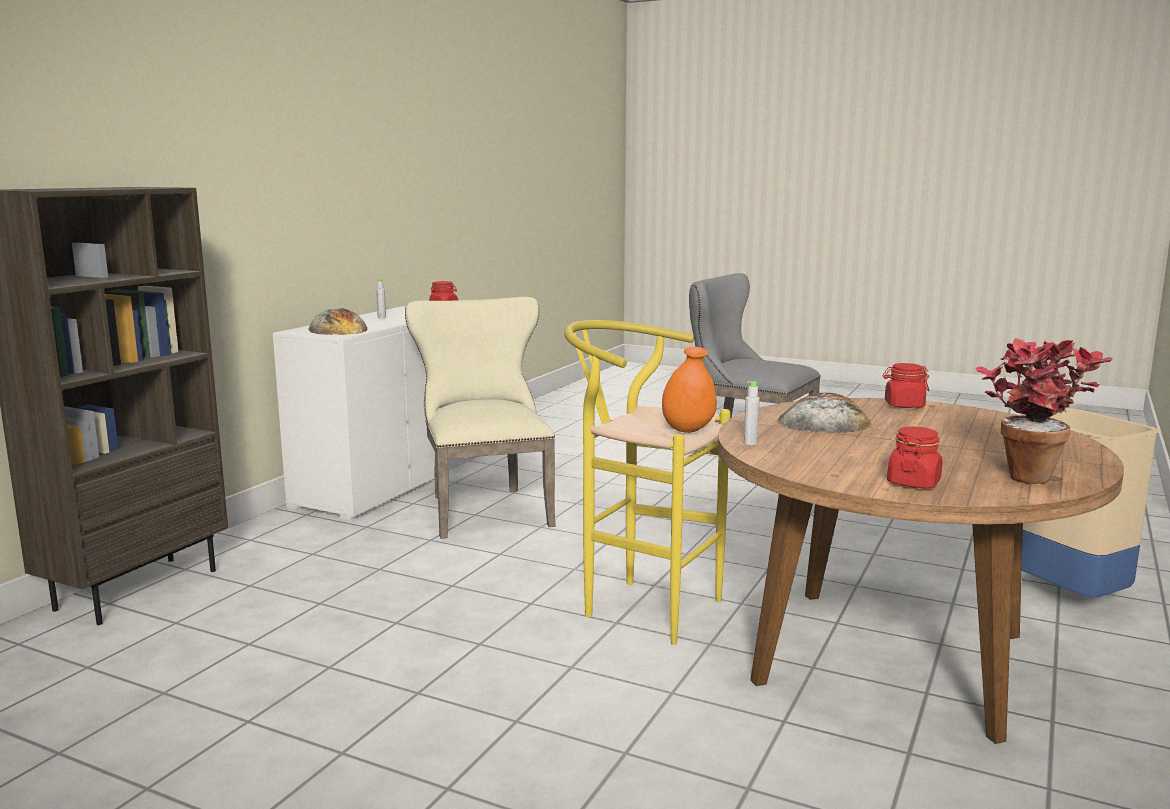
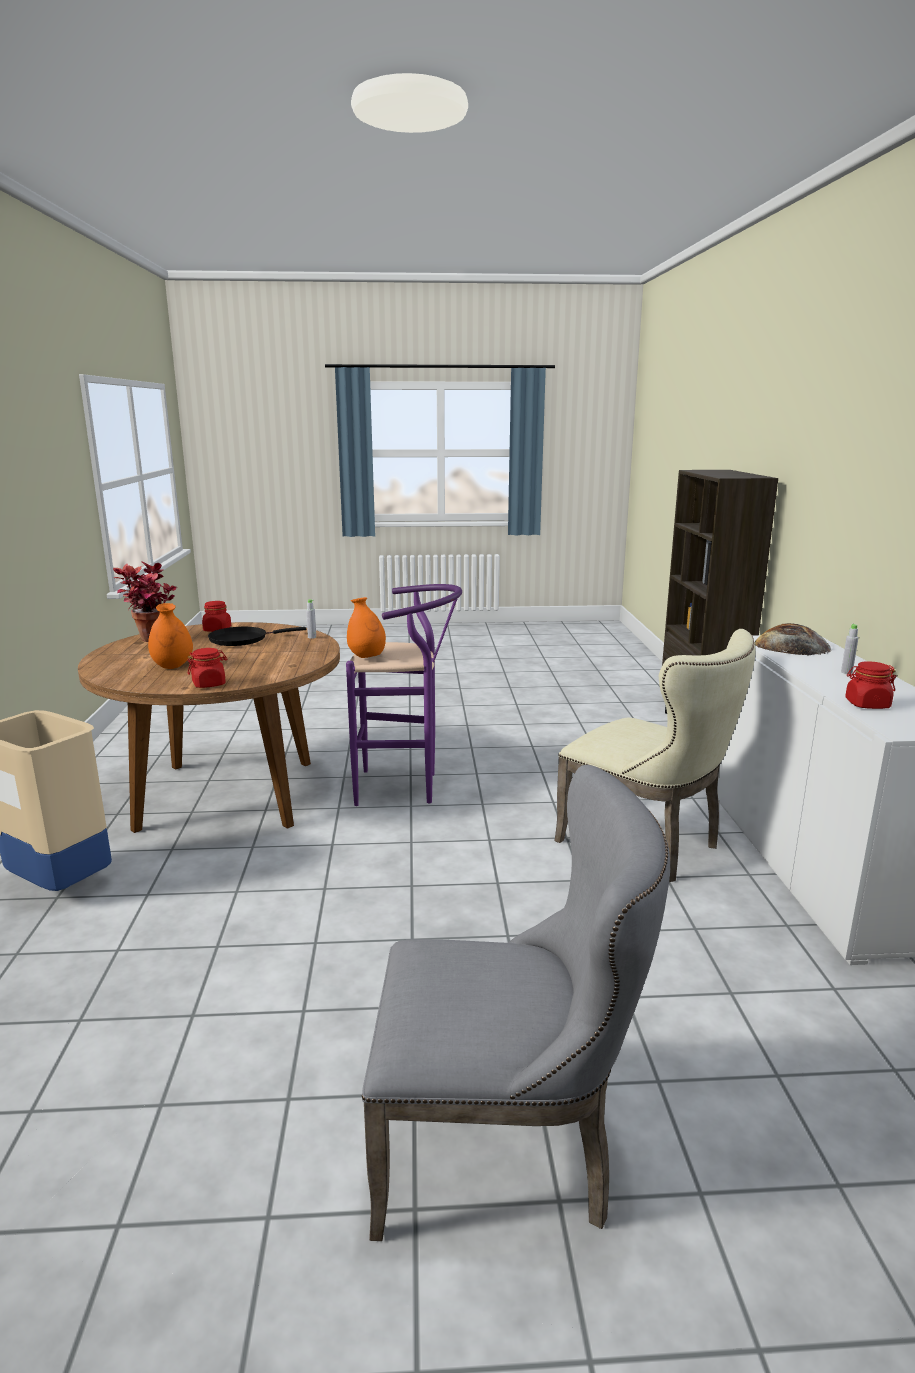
camera: 150 degrees right, 5 degrees up
(640, 606) = (405, 788): yellow stool -> purple stool
(824, 422) = (271, 658): bread -> none
(865, 455) = (242, 639): none -> black frying pan
(961, 429) = (172, 666): none -> orange vase

